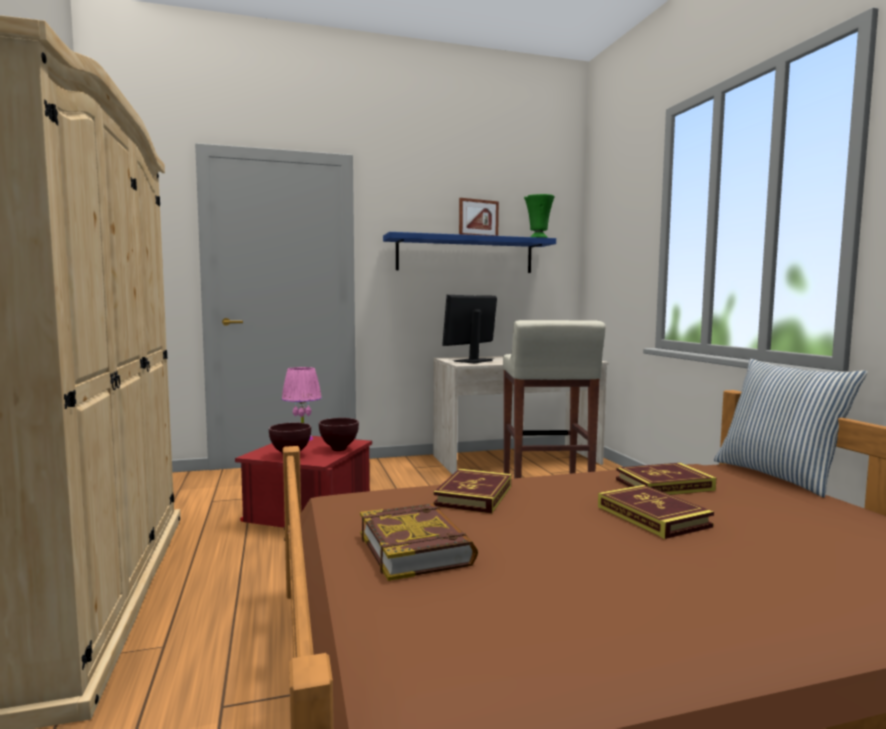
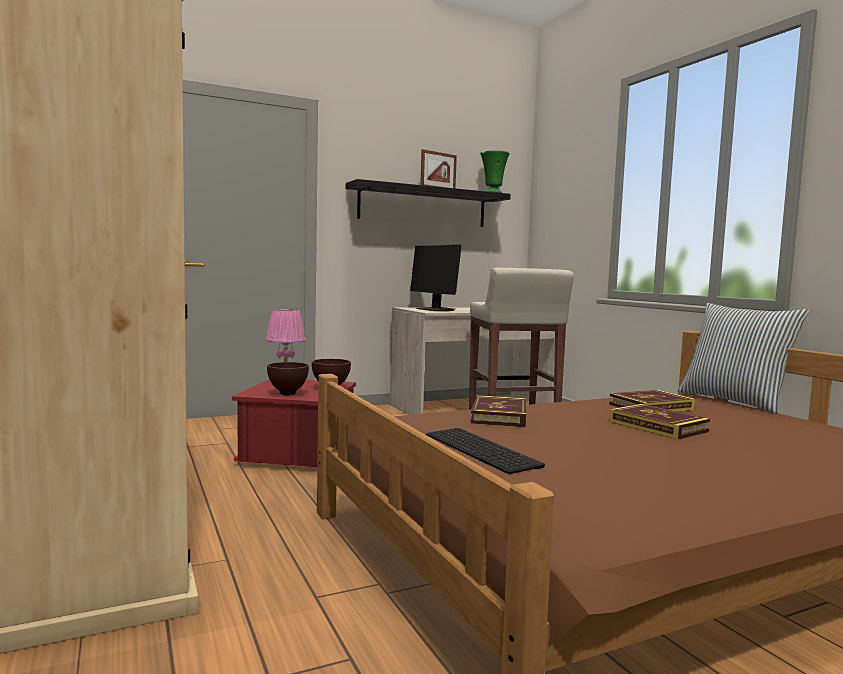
camera: 10 degrees left, 0 degrees up
(415, 548) = (483, 450): book -> keyboard
(465, 255) = (423, 206): blue shelf -> black shelf
(473, 361) = (435, 310): monitor -> monitor turned 60 degrees counterclockwise

